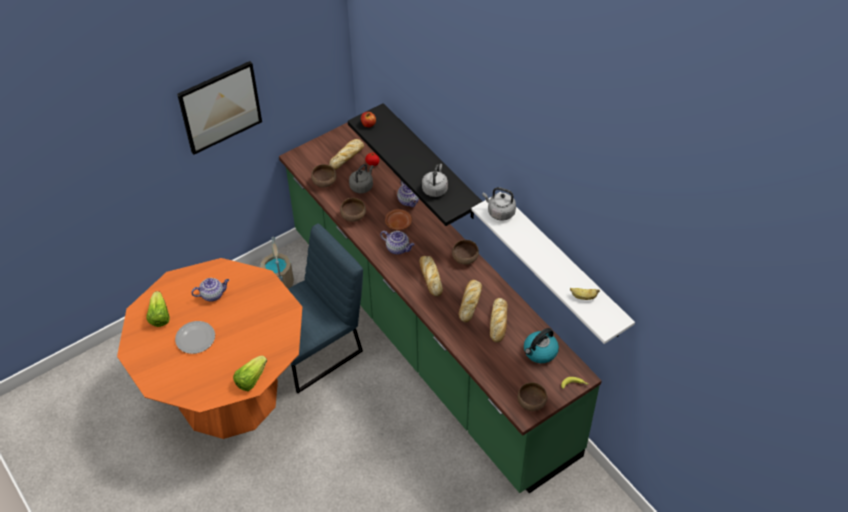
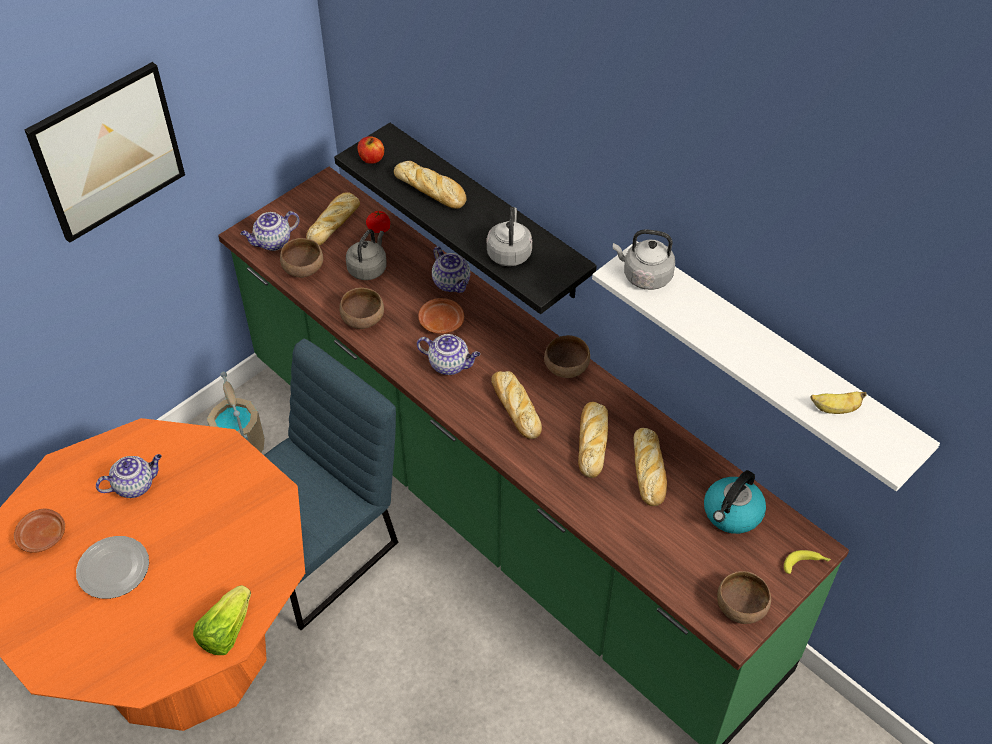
camera: 10 degrees left, 0 degrees up
(159, 316) = (42, 536): lettuce -> brown plate
(309, 164) = (272, 242): none -> teapot
(398, 147) = (431, 190): none -> bread

